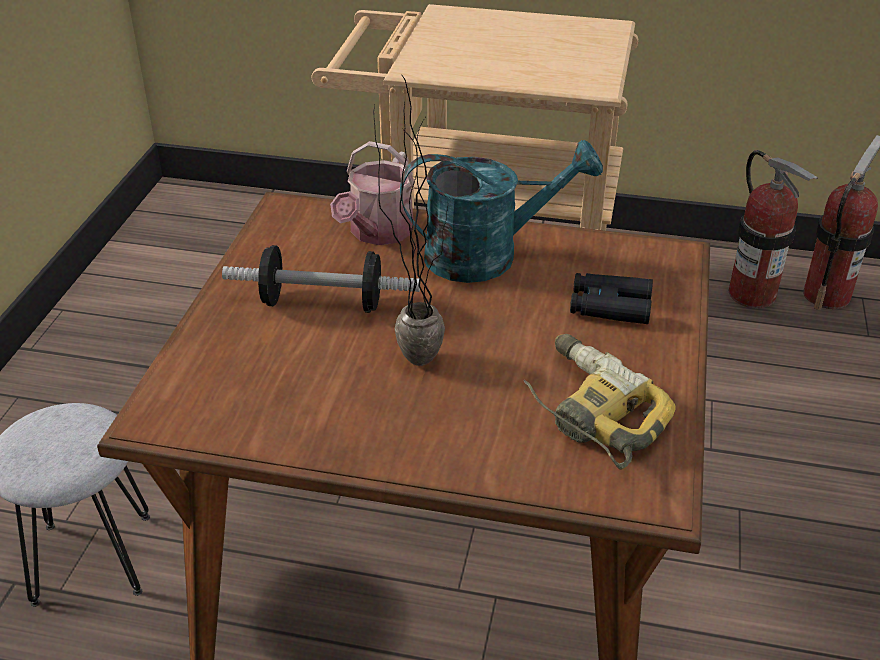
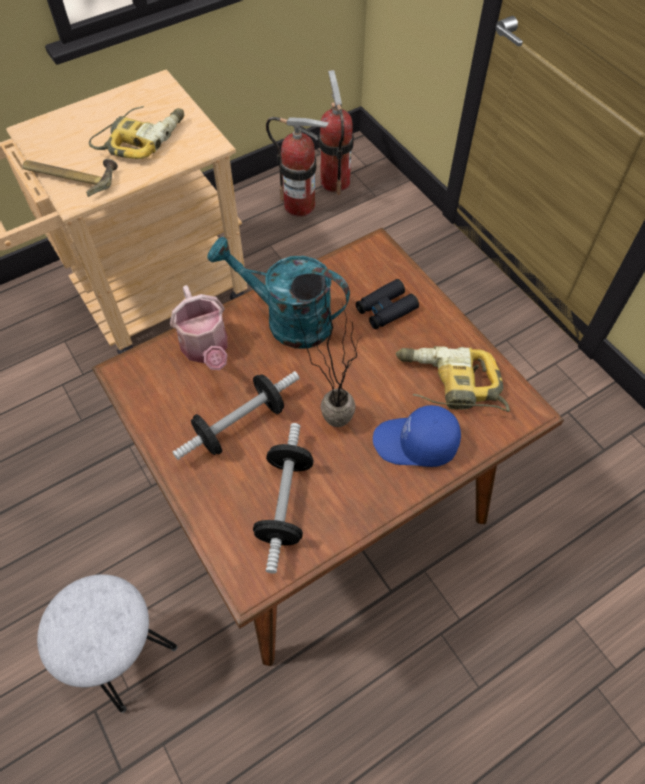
camera: 45 degrees left, 20 degrees up
(272, 386) = (285, 503): none -> dumbbell
(432, 52) = (71, 176): none -> hammer
(473, 433) = (415, 444): none -> blue cap
(488, 255) = (287, 320): turquoise watering can -> turquoise watering can turned 105 degrees counterclockwise
(536, 56) = (142, 138): none -> power drill

